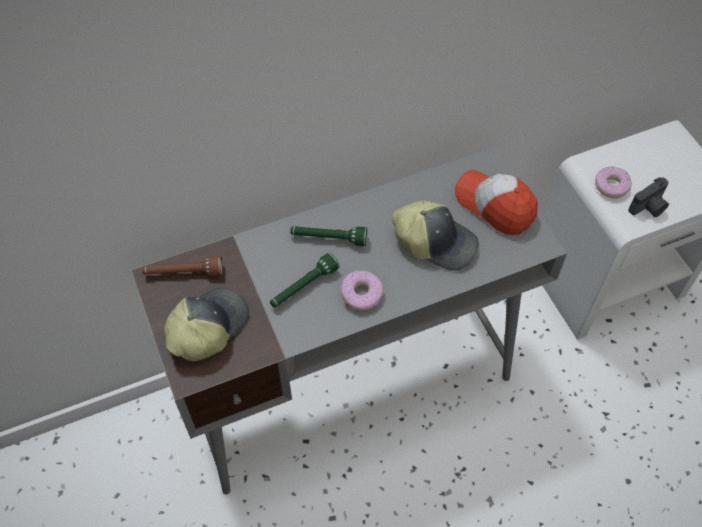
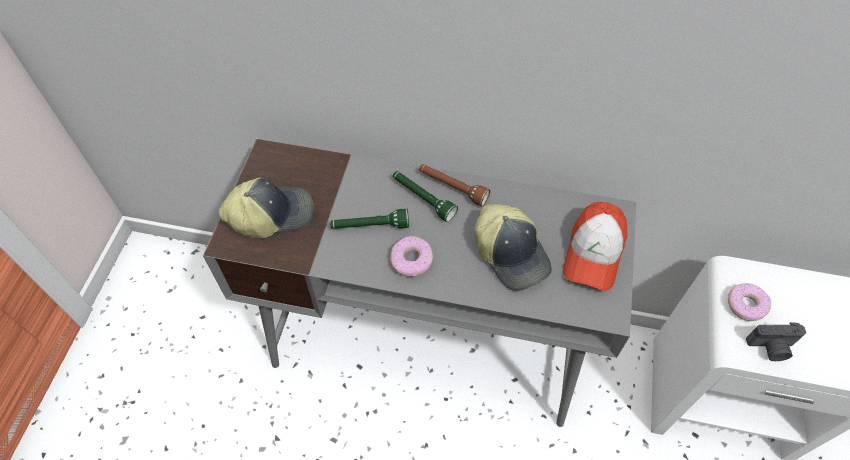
camera: 35 degrees right, 0 degrees up
(183, 273) = (290, 162): brown flashlight -> brown flashlight (452, 188)
(495, 205) = (593, 253): cap -> cap turned 150 degrees counterclockwise

